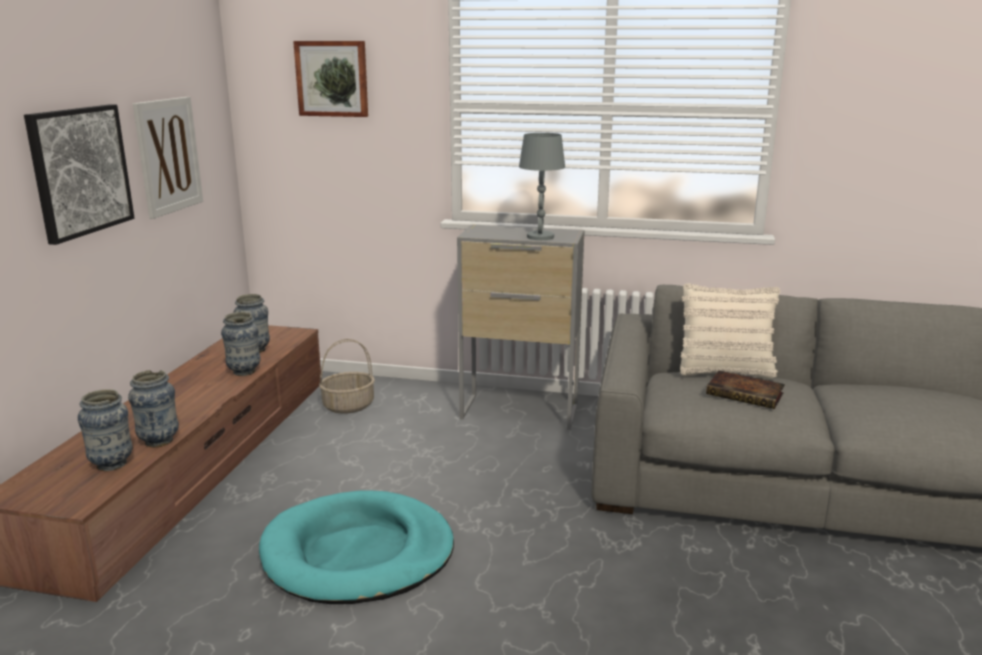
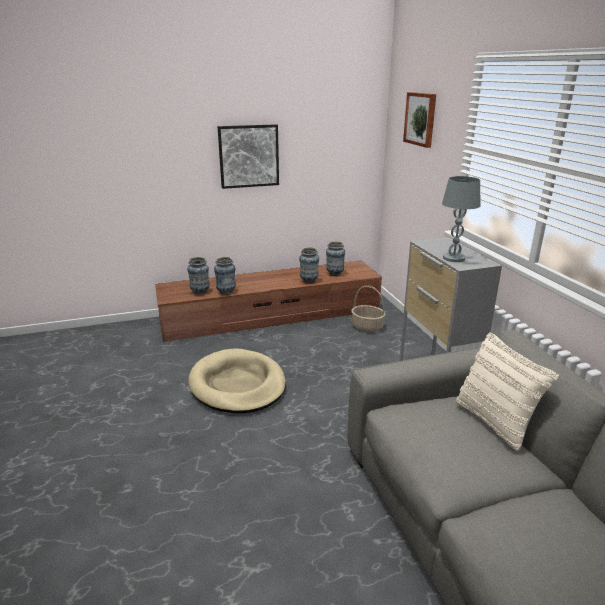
camera: 60 degrees right, 5 degrees up
(168, 156) = (318, 155): picture -> none
(358, 553) = (237, 385): turquoise dog bed -> beige dog bed
(747, 394) = (453, 439): book -> none

